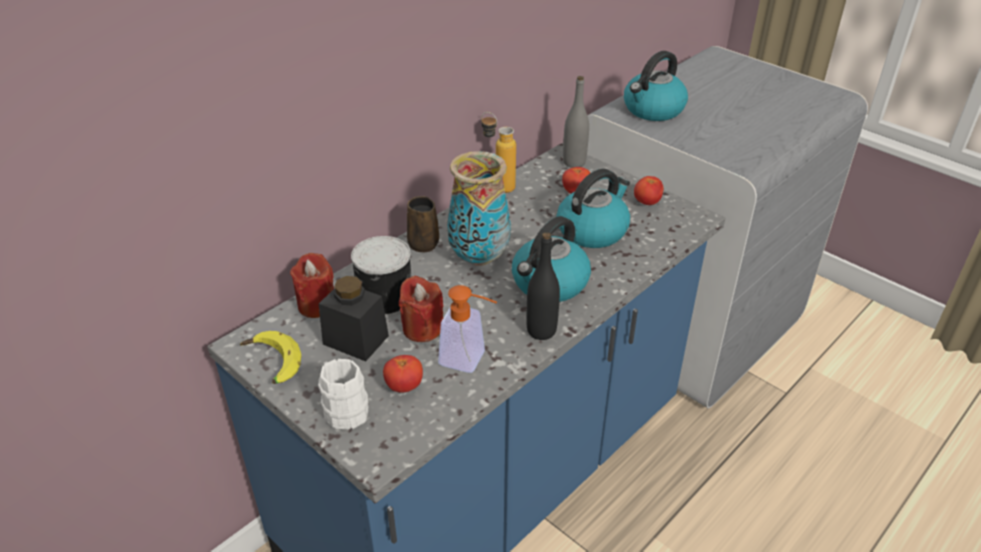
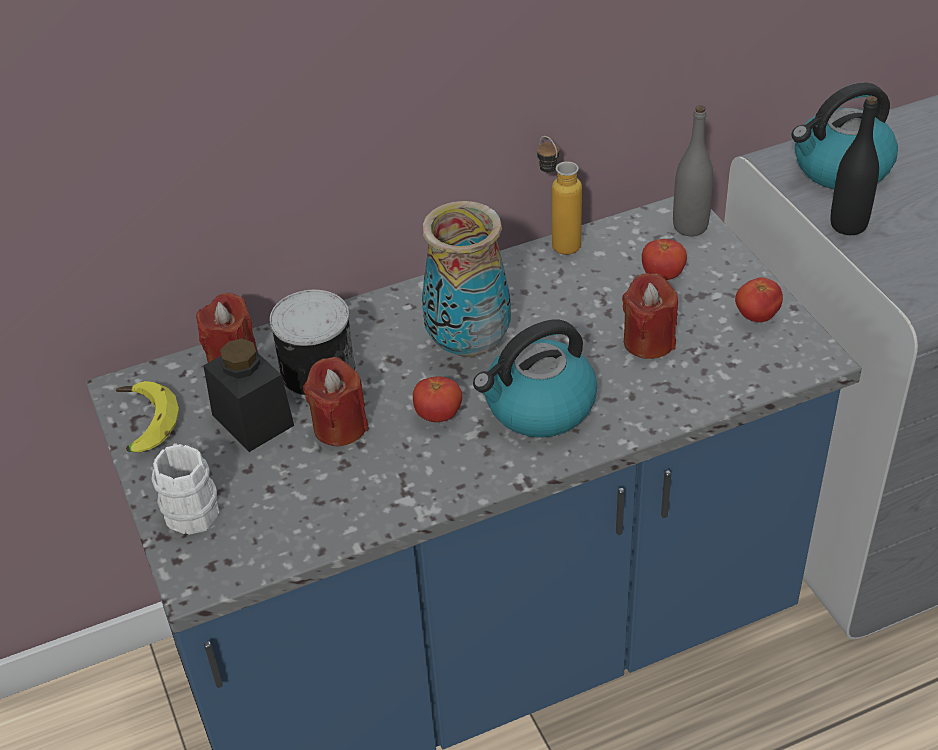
camera: 25 degrees right, 5 degrees up
(404, 386) = (275, 498): tomato -> tomato (438, 415)
(423, 243) = (408, 305): brown mug -> none
(470, 360) = (372, 486): soap dispenser -> none
(541, 331) = (486, 472): black bottle -> black bottle (848, 225)
(592, 230) = (648, 341): kettle -> red candle

